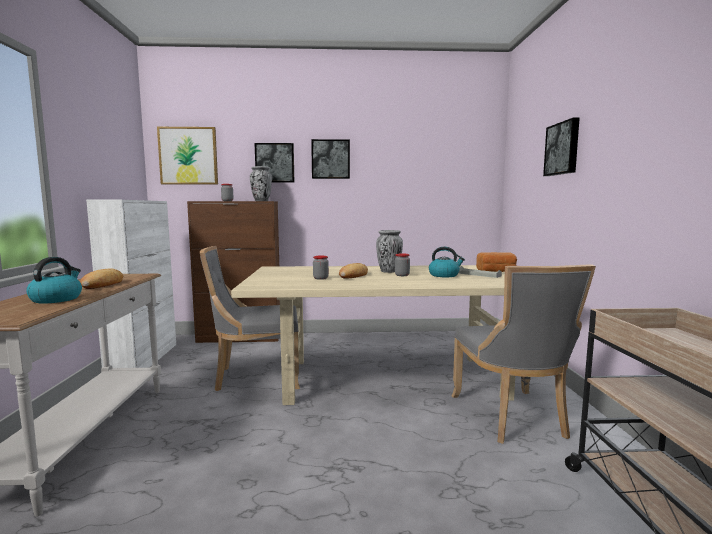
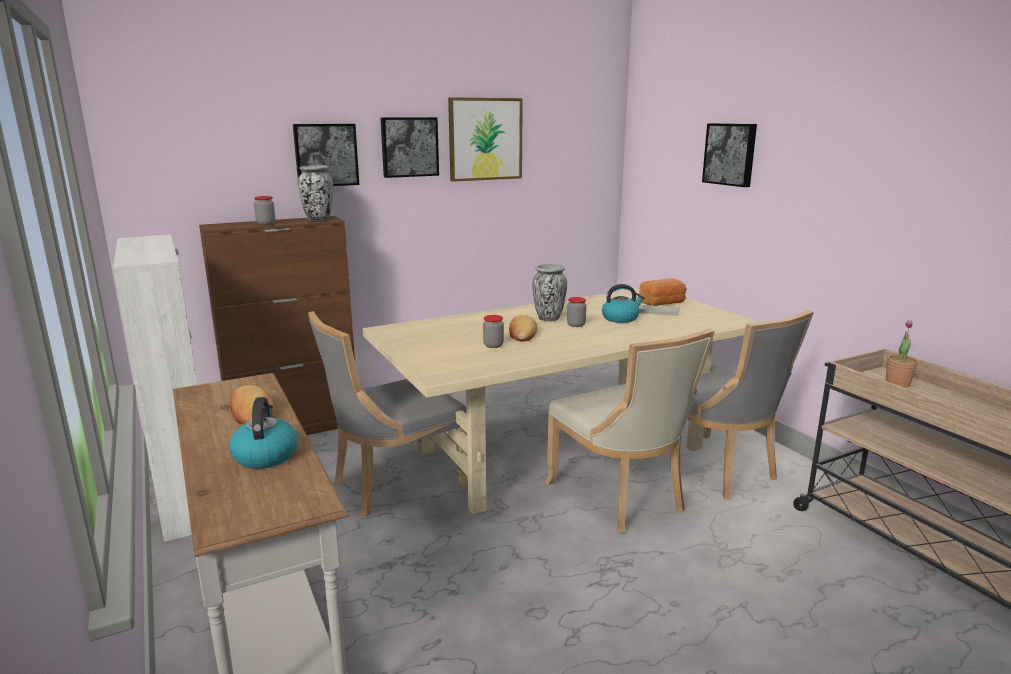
camera: 25 degrees left, 10 degrees up
(188, 156) = (177, 147): picture -> picture (485, 139)
(404, 419) = (620, 497): none -> beige chair
(676, 340) = (897, 383): none -> potted plant

